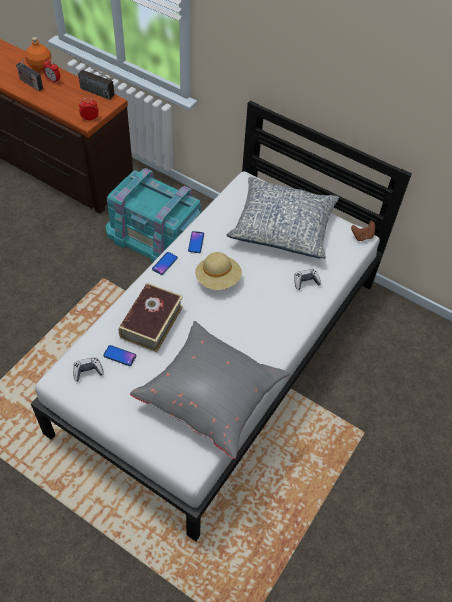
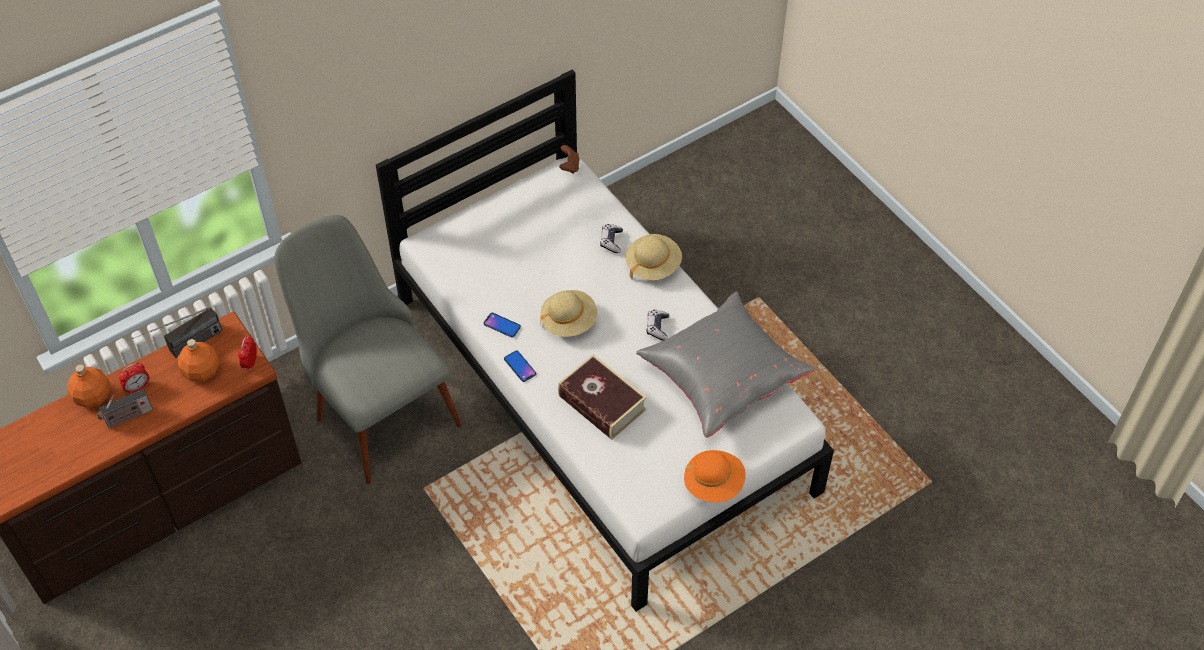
camera: 65 degrees left, 0 degrees up
(75, 101) = (202, 371): none -> orange bottle
(88, 371) = (644, 483): game controller -> game controller (657, 327)
(103, 421) = (714, 484): none -> orange hat
(119, 356) = (636, 446): phone -> none
(156, 234) = (376, 406): turquoise storage box -> grey chair
(283, 227) = (519, 233): pillow -> none
(298, 316) = (653, 265): none -> beige hat

